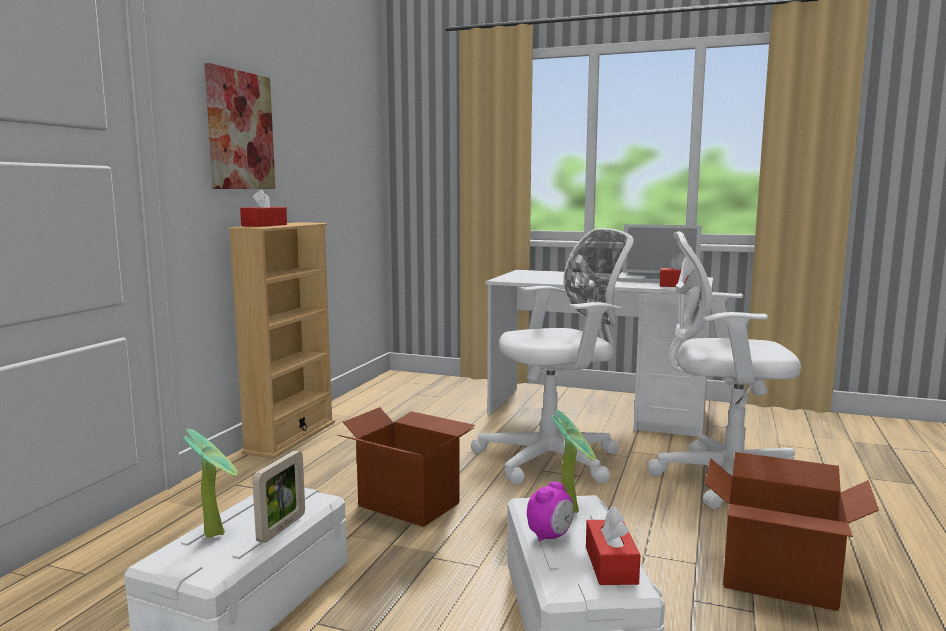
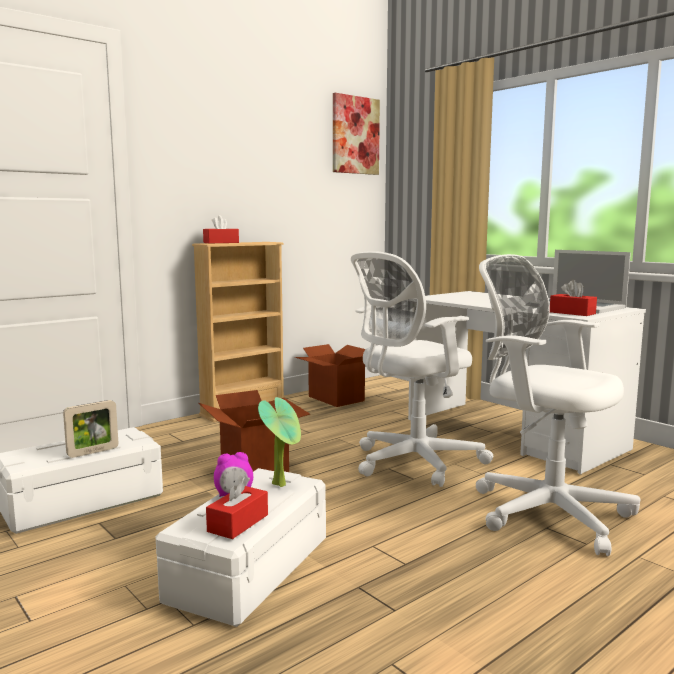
camera: 30 degrees right, 0 degrees up
(217, 532) = (59, 446): potted plant -> none
(239, 131) = (212, 170): picture -> picture (355, 135)
(555, 459) = (412, 463): white office chair -> white office chair turned 135 degrees clockwise
(779, 580) = (457, 597): cardboard box -> cardboard box (335, 399)

